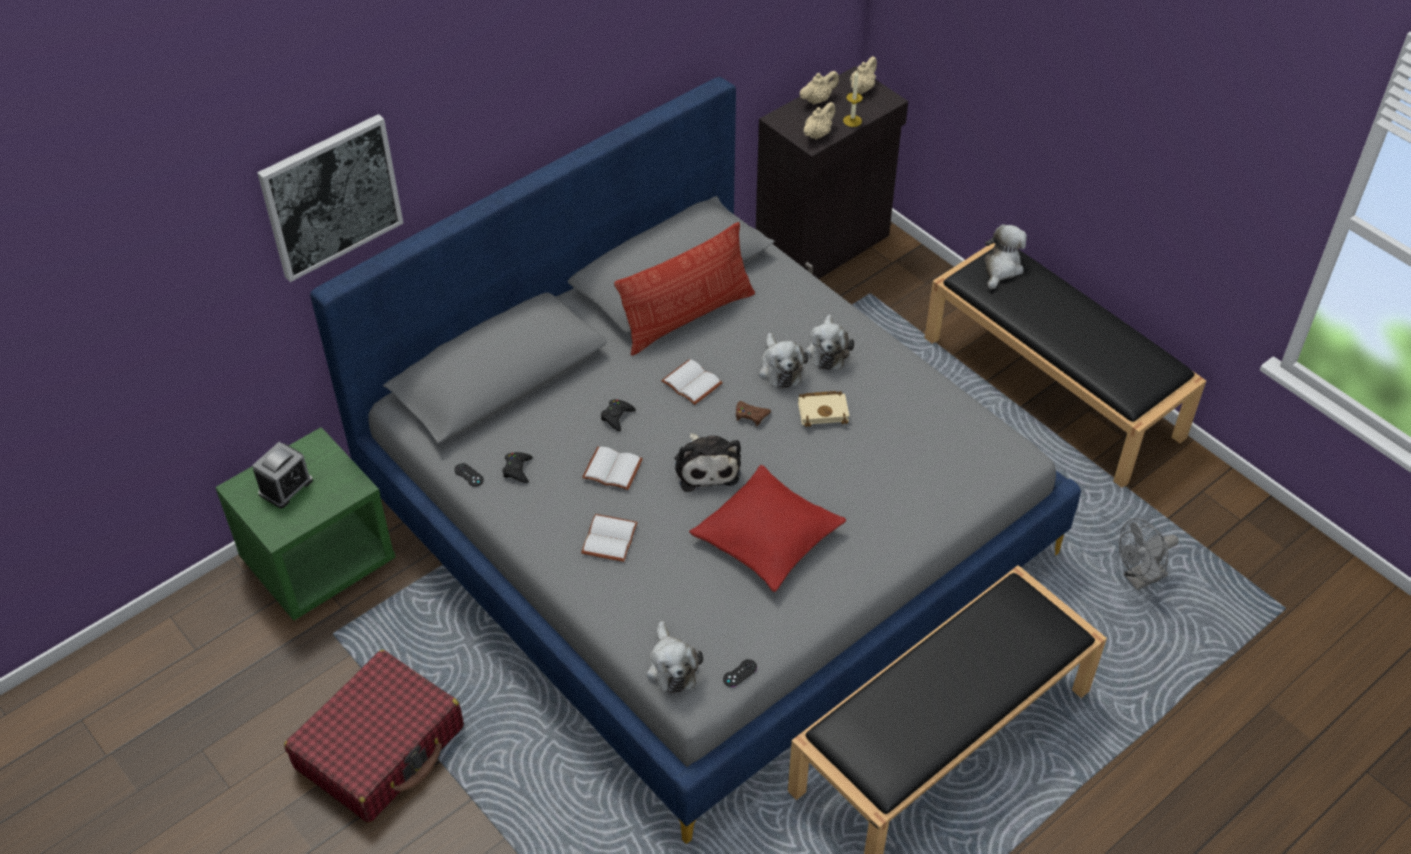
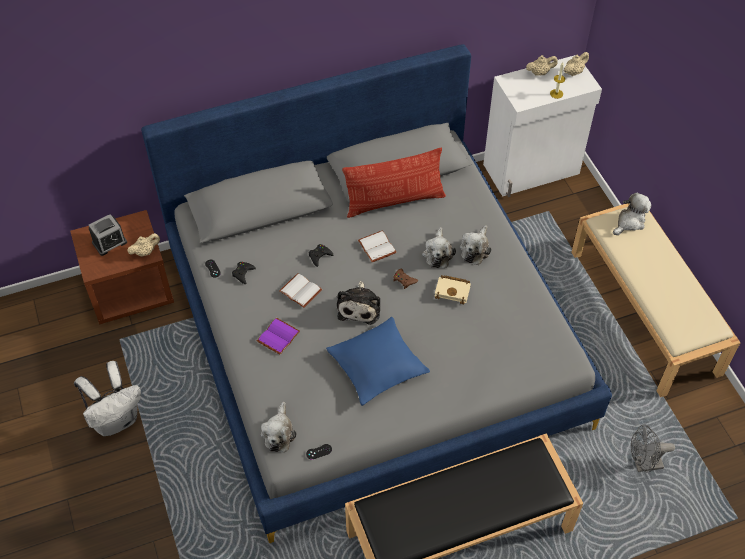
camera: 20 degrees right, 5 degrees up
(319, 560) = (131, 290): green nightstand -> brown nightstand
(331, 196) = (161, 71): picture -> none
(380, 747) = (117, 420): red suitcase -> white backpack
(608, 538) = (278, 336): white book -> purple book
(767, 537) = (377, 366): red pillow -> blue pillow
(818, 134) = (528, 97): beige teapot -> beige teapot (145, 252)
(824, 246) = (532, 170): black cabinet -> white cabinet
(1054, 387) = (645, 312): black bench -> beige bench

